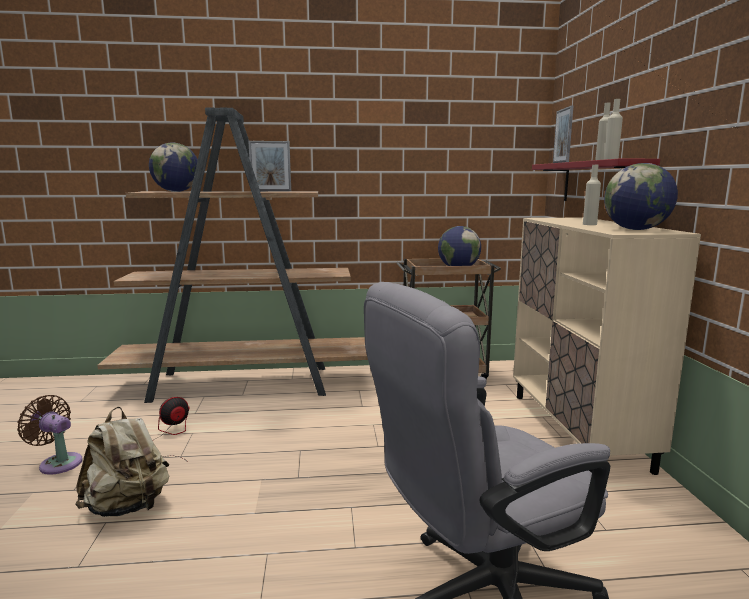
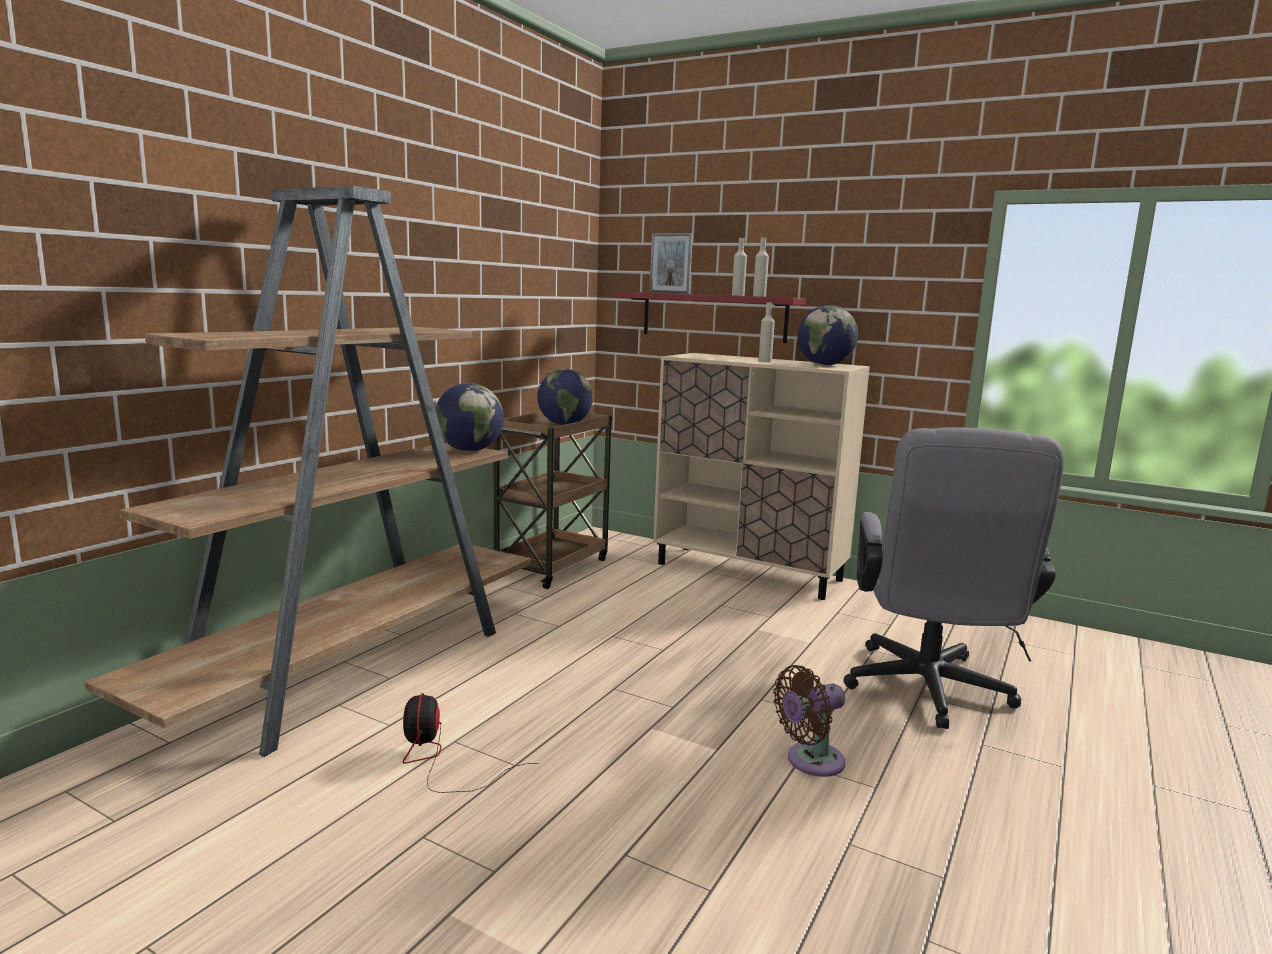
camera: 55 degrees left, 0 degrees up
(58, 462) = (372, 876): brown fan -> brown fan (810, 761)
(128, 506) = (605, 830): beige backpack -> none
(176, 191) = (255, 334): globe -> globe (469, 450)
(271, 191) = (372, 328): picture frame -> none

